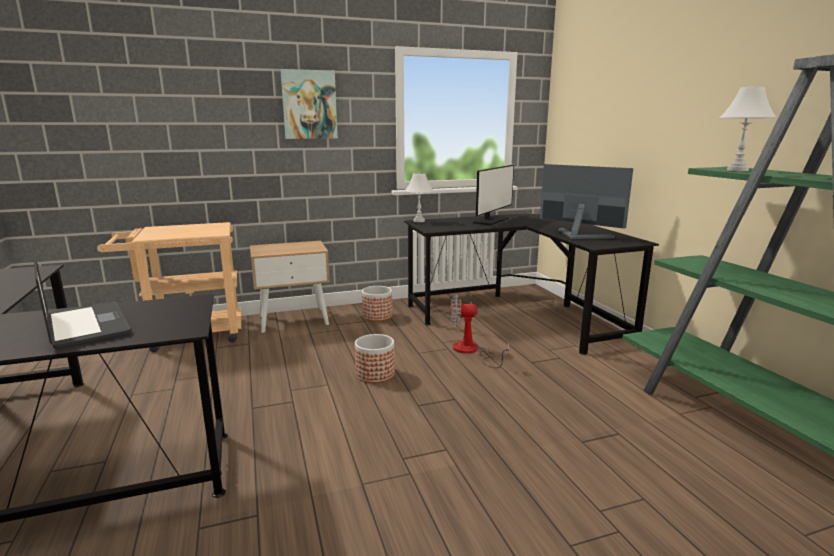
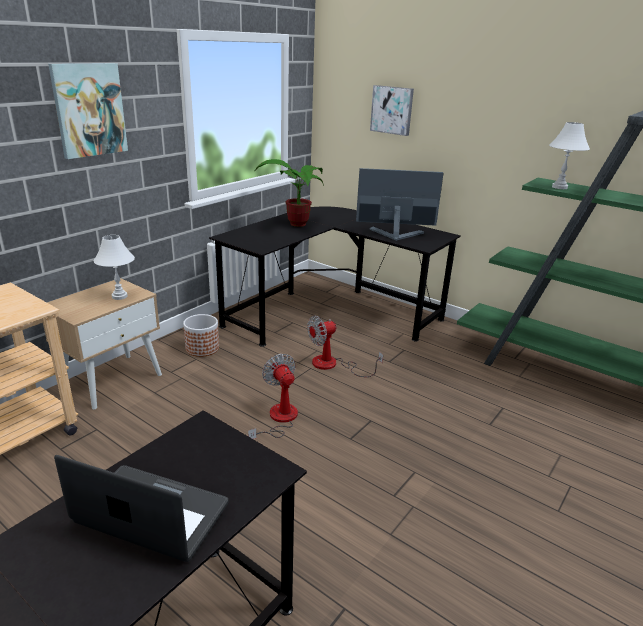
camera: 35 degrees left, 10 degrees up
(375, 374) = (278, 420): planter -> fan
(419, 221) = (227, 235): white table lamp -> white table lamp (119, 296)
(490, 221) = (294, 224): monitor -> potted plant
(605, 113) = (392, 110): none -> picture

